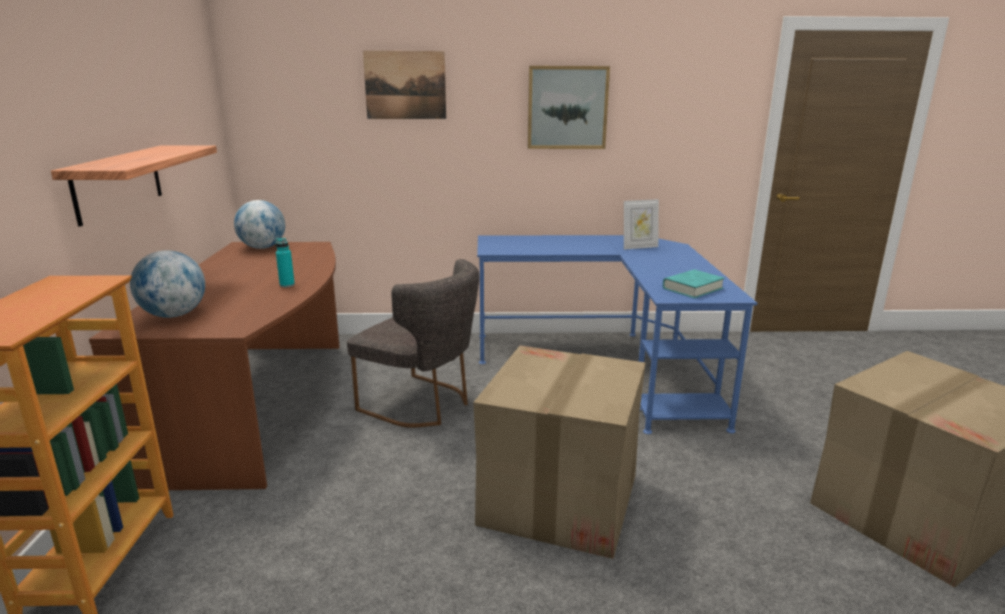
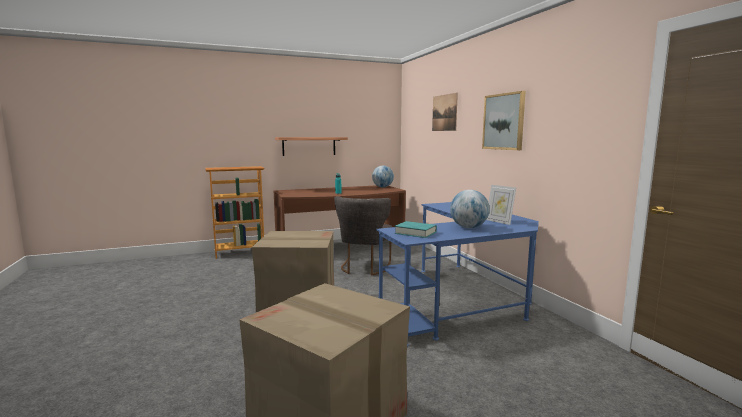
camera: 70 degrees right, 10 degrees down
(174, 315) = (297, 191): globe -> globe (468, 227)

